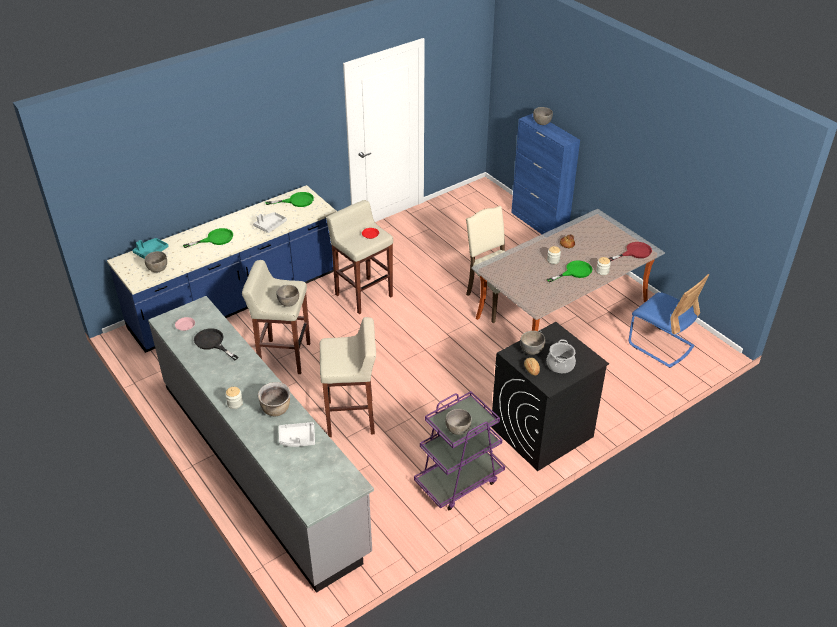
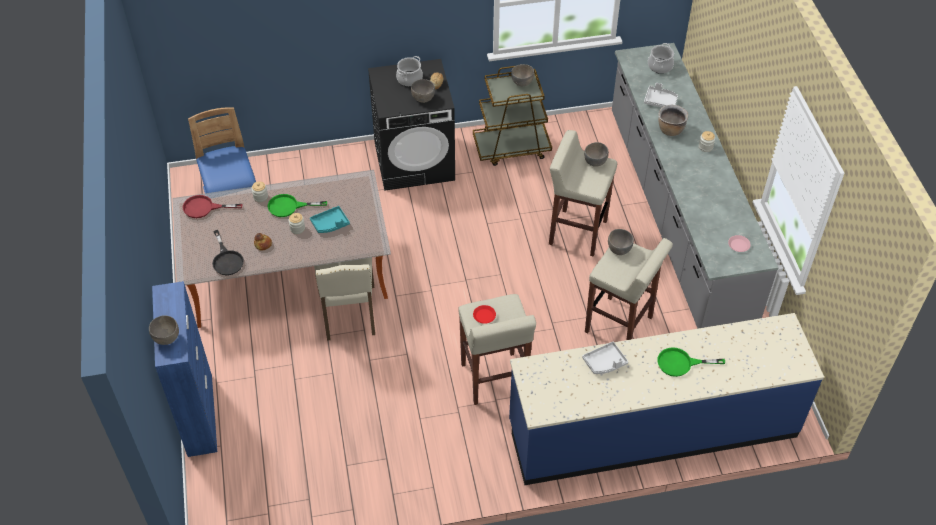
camera: 155 degrees left, 10 degrees up
(151, 252) = (766, 370): turquoise tray -> turquoise tray (330, 224)
(158, 269) = (760, 336): grey bowl -> grey bowl (595, 162)
(212, 343) = (713, 214): black frying pan -> black frying pan (227, 259)
(296, 201) = (554, 397): green frying pan -> none
(312, 483) = (660, 66): none -> cooking pot
(459, 481) = (512, 148): purple cart -> brown cart

